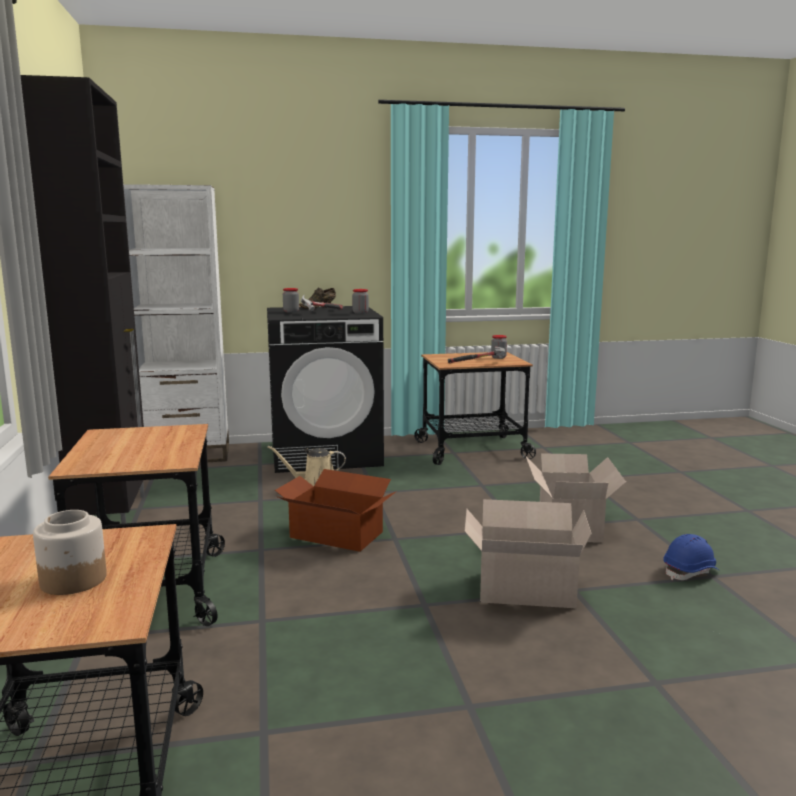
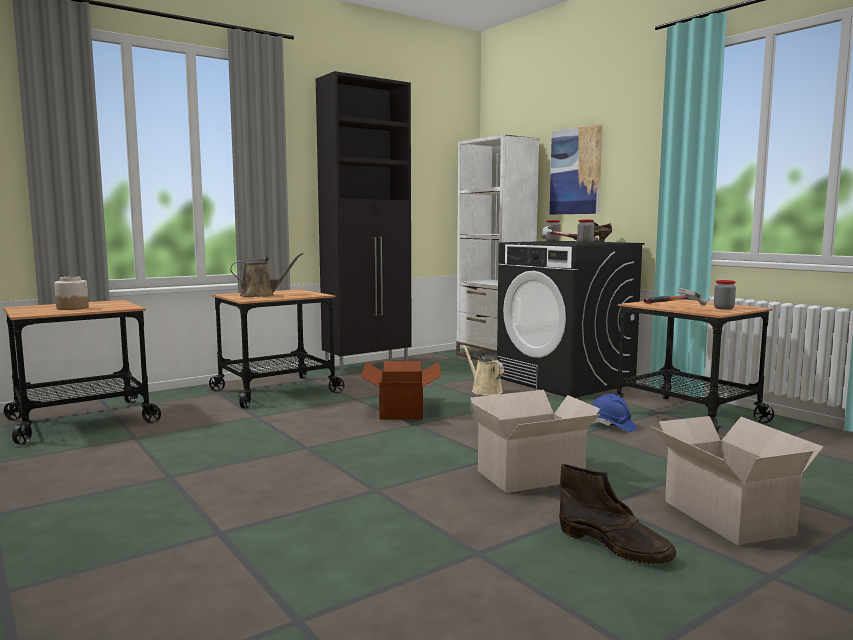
camera: 65 degrees right, 5 degrees down
(133, 452) = (261, 295): none -> brown watering can
(272, 231) = (576, 171): none -> picture
(523, 589) = (359, 472): cardboard box -> cardboard box (725, 515)
(690, 572) = (476, 540): blue hard hat -> blue hard hat (611, 426)
(705, 534) = (615, 545): none -> brown boot

